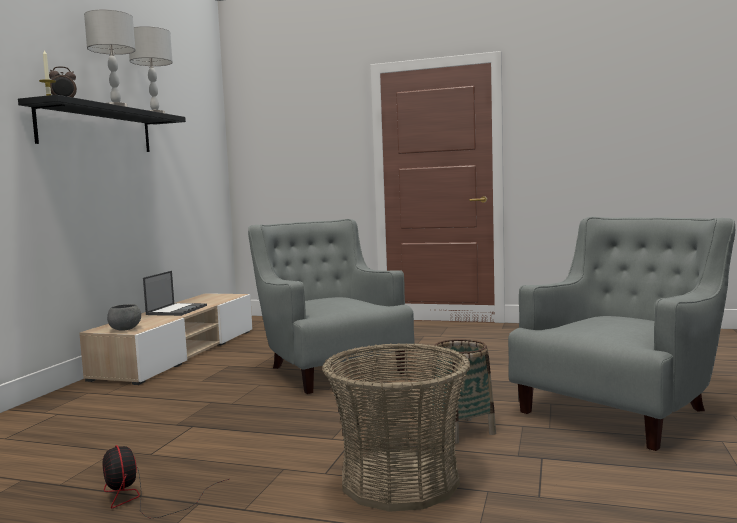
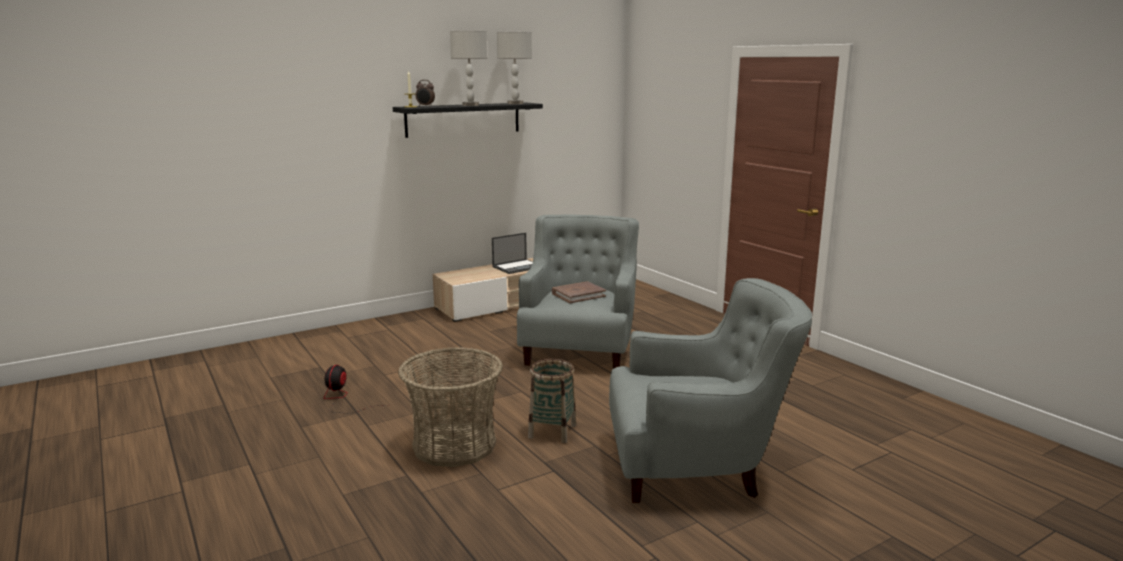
camera: 40 degrees right, 10 degrees up
(125, 330) = (456, 279): grey bowl -> none
(333, 301) = (578, 295): none -> brown book

